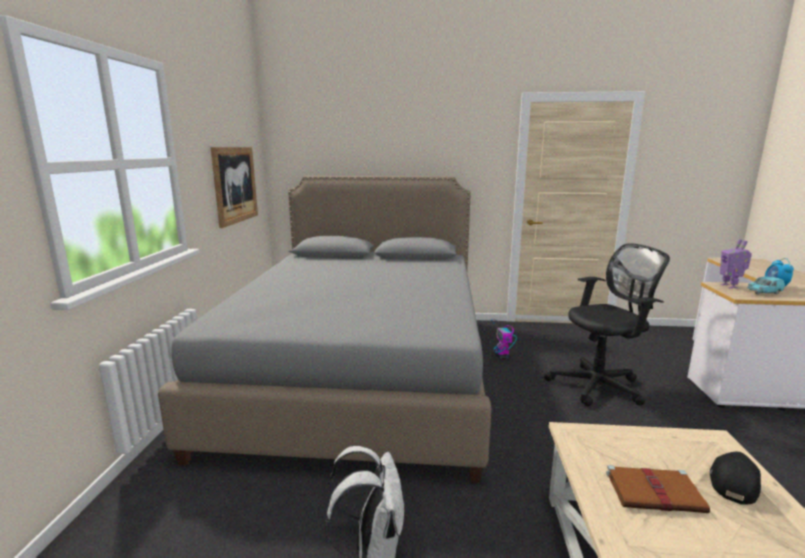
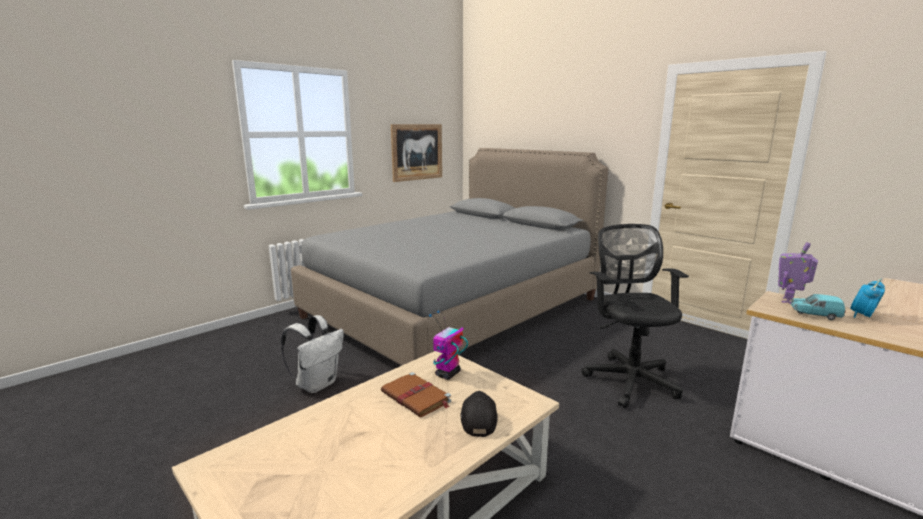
camera: 40 degrees right, 0 degrees up
(502, 357) = (579, 331): toy robot -> toy robot (447, 374)
(599, 386) = (629, 379): black office chair -> black office chair turned 120 degrees counterclockwise
(733, 482) = (478, 419): black cap -> black cap turned 75 degrees counterclockwise

